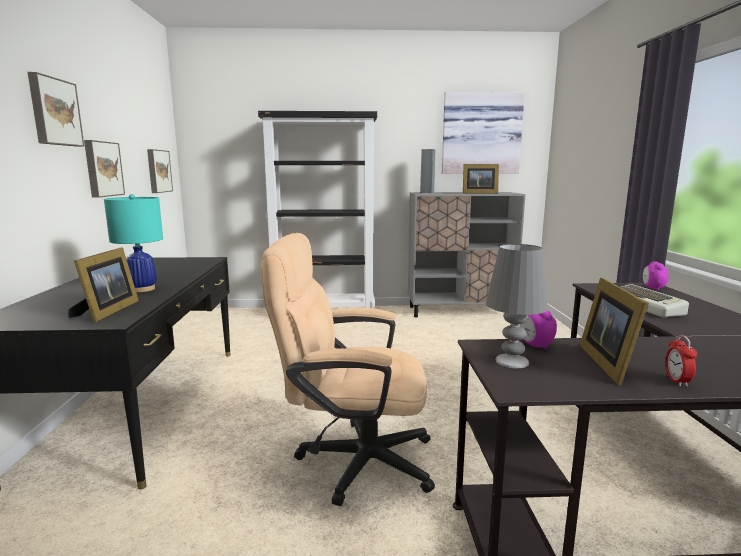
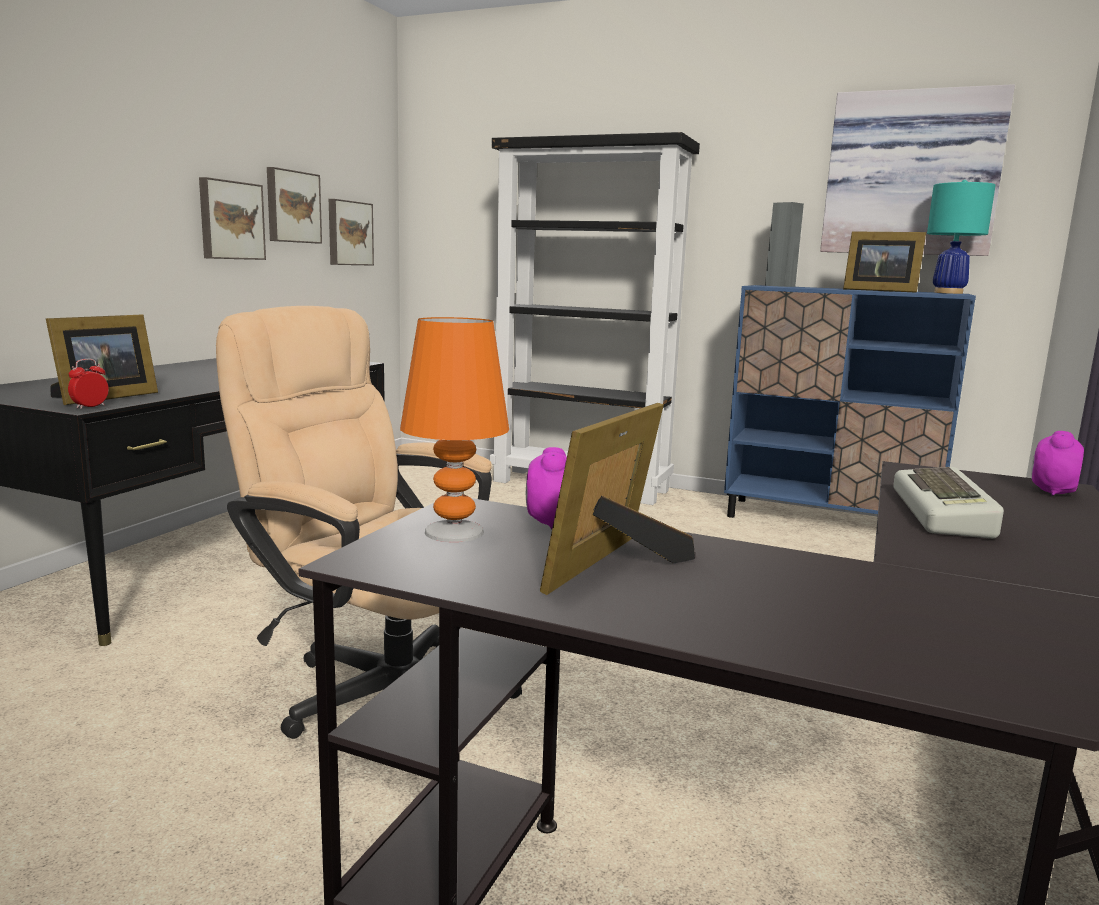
camera: 25 degrees right, 0 degrees up
(54, 112) = (147, 136): picture -> picture (292, 207)
(142, 289) = (194, 383): turquoise table lamp -> turquoise table lamp (948, 293)
(460, 311) = (828, 521): grey cabinet -> blue cabinet
(511, 361) = (453, 532): grey table lamp -> orange table lamp
(677, 381) = (669, 614): alarm clock -> alarm clock (90, 407)

